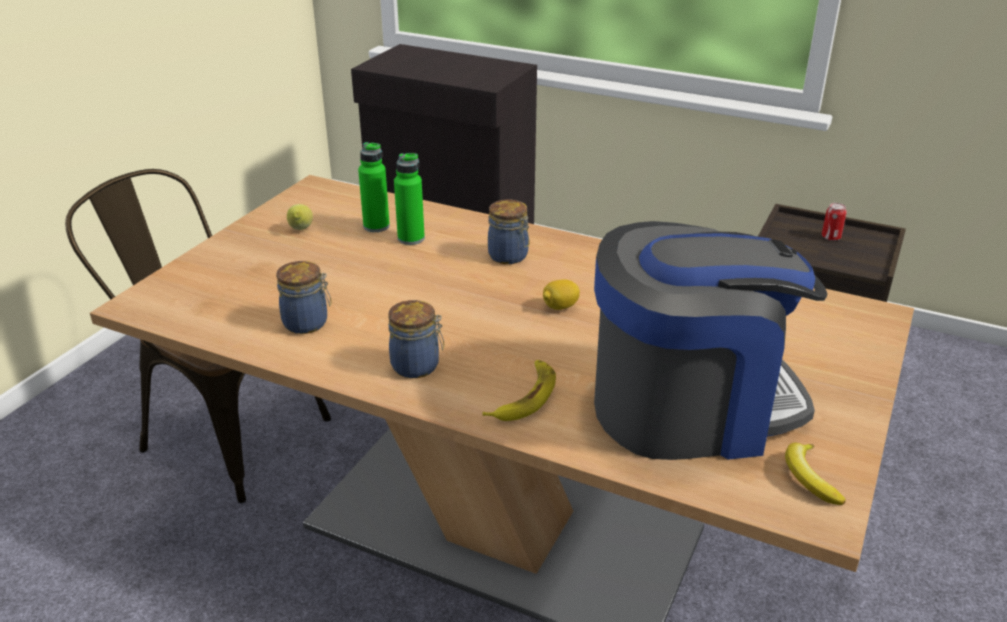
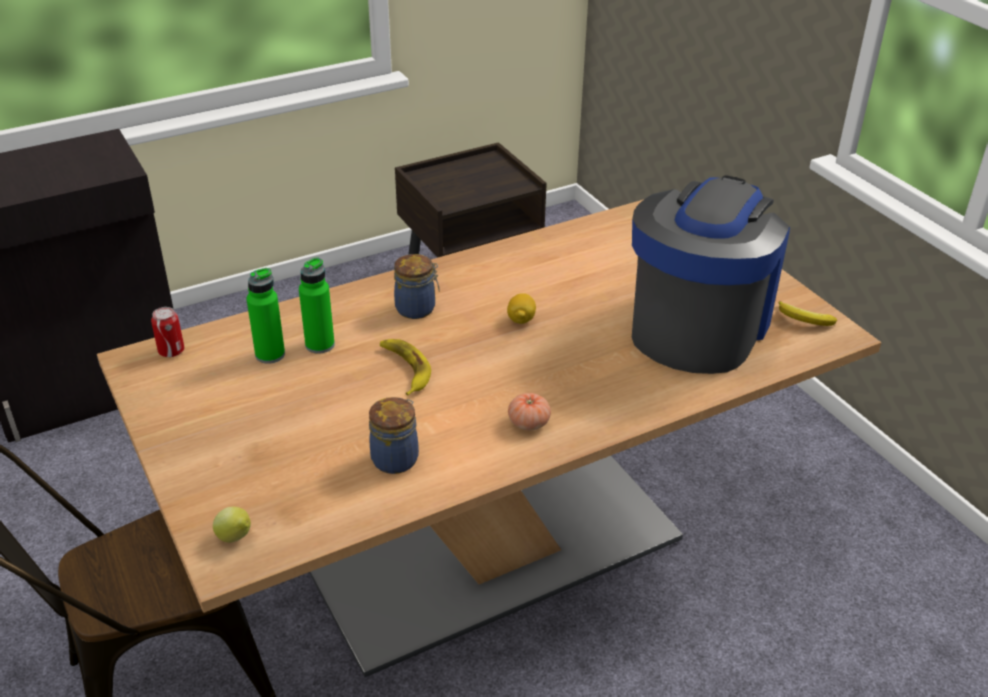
camera: 55 degrees left, 5 degrees up
(301, 230) = (214, 401): lemon -> lemon (236, 538)
(417, 366) = (528, 423): jar -> tomato
(525, 397) = (620, 388): banana -> banana (405, 369)
(831, 237) = (464, 174): can -> can (171, 351)

